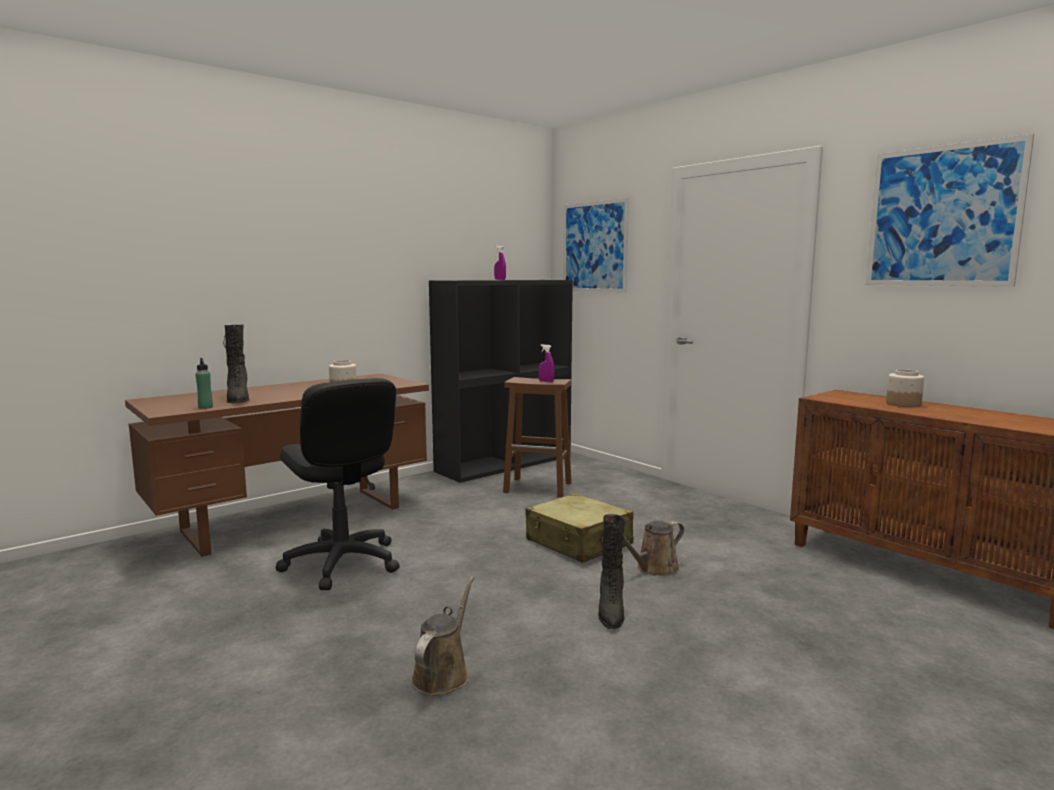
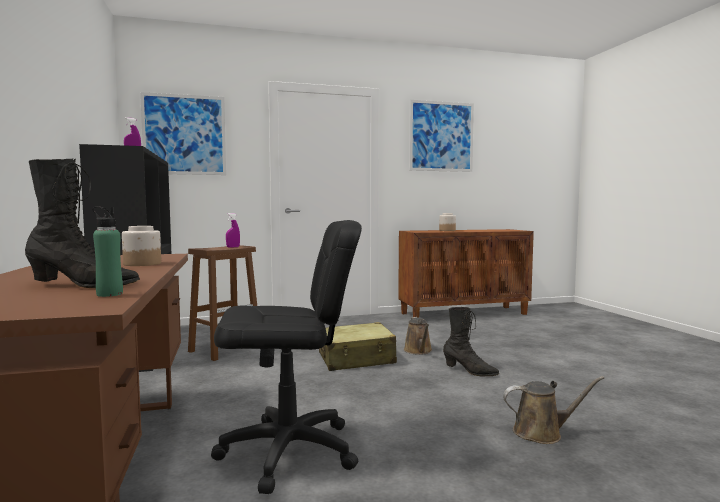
camera: 65 degrees left, 5 degrees down
(443, 674) = (542, 432): brown watering can -> brown watering can turned 135 degrees clockwise

